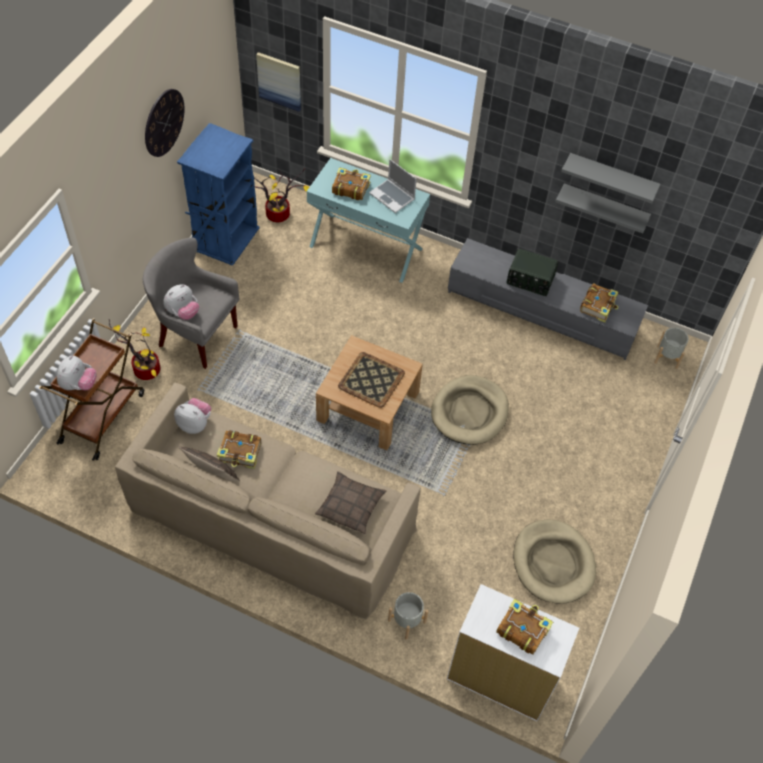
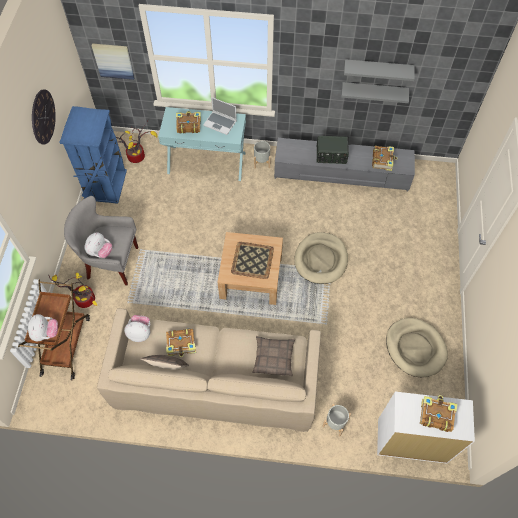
camera: 15 degrees left, 5 degrees up
(667, 357) = (433, 181): grey planter -> grey planter (262, 162)

